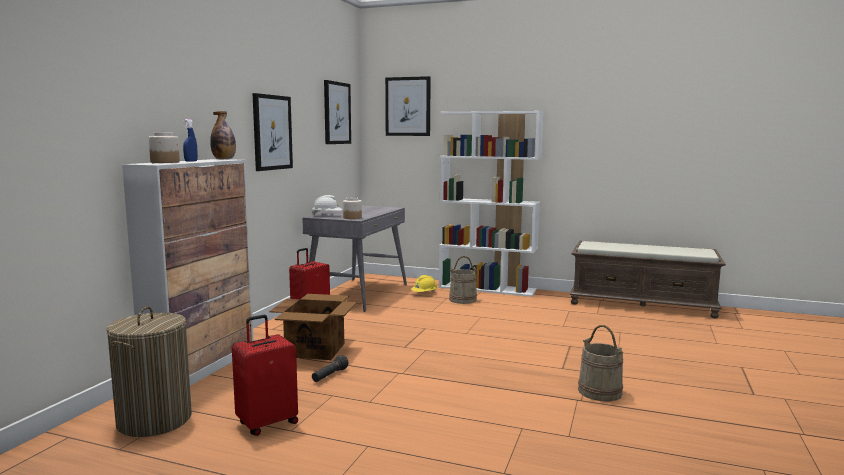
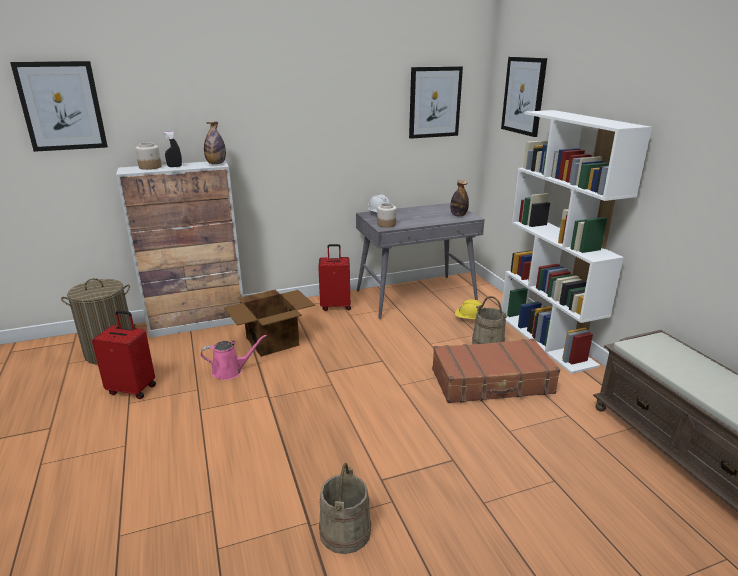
camera: 50 degrees right, 15 degrees up
(191, 161) = (174, 166): blue spray bottle -> black spray bottle
(272, 132) = (315, 131): picture -> picture (62, 106)
(329, 376) = (230, 371): black flashlight -> pink watering can
(382, 208) = (458, 215): none -> bottle
(508, 313) = (492, 382): none -> brown suitcase

